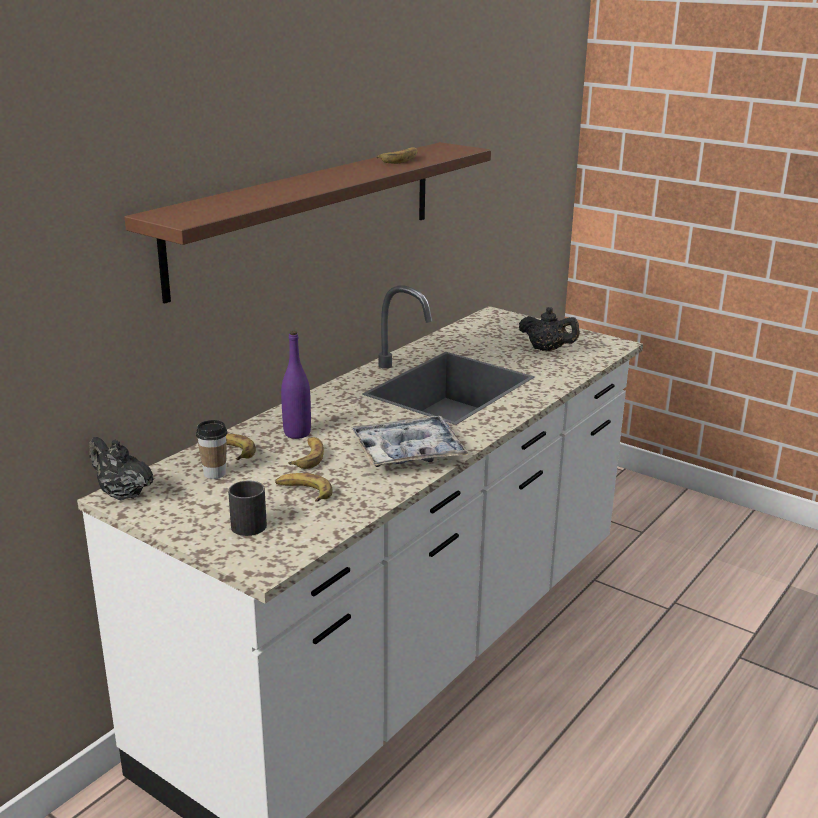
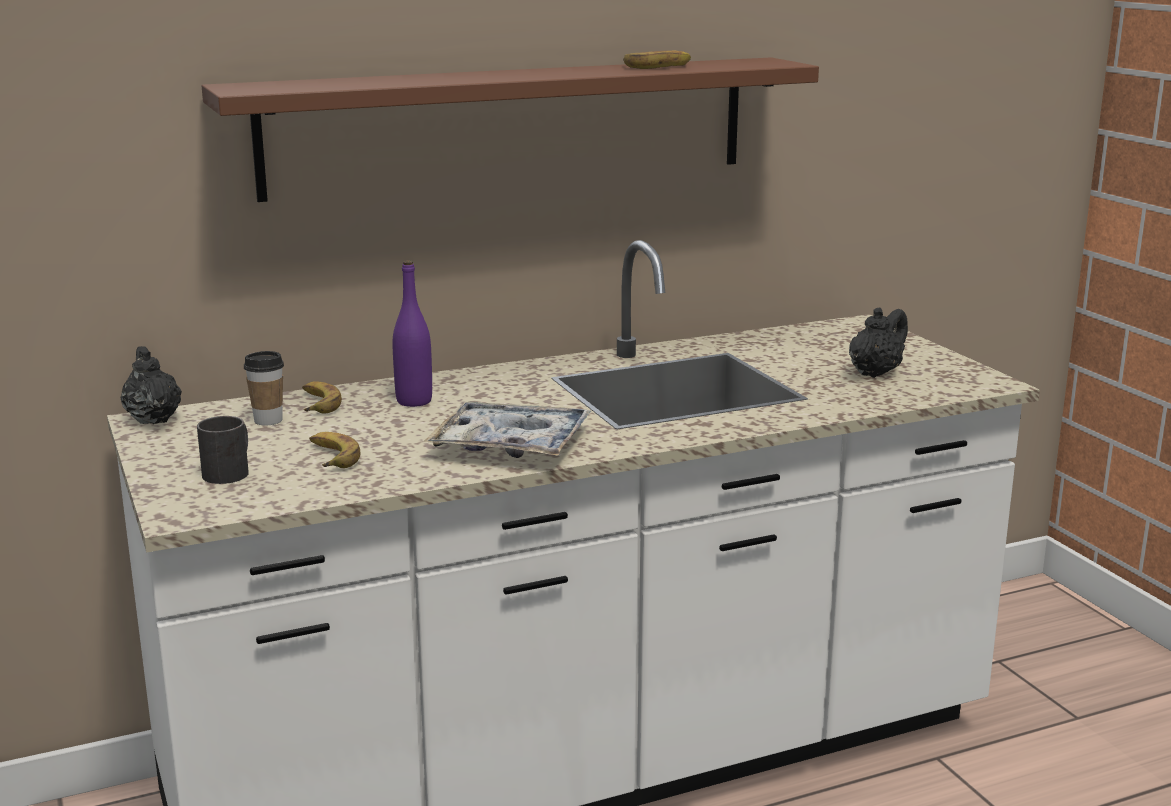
camera: 30 degrees right, 5 degrees down
(308, 457) = (389, 425): banana -> none
(547, 349) = (875, 373): black teapot -> black teapot turned 105 degrees counterclockwise

